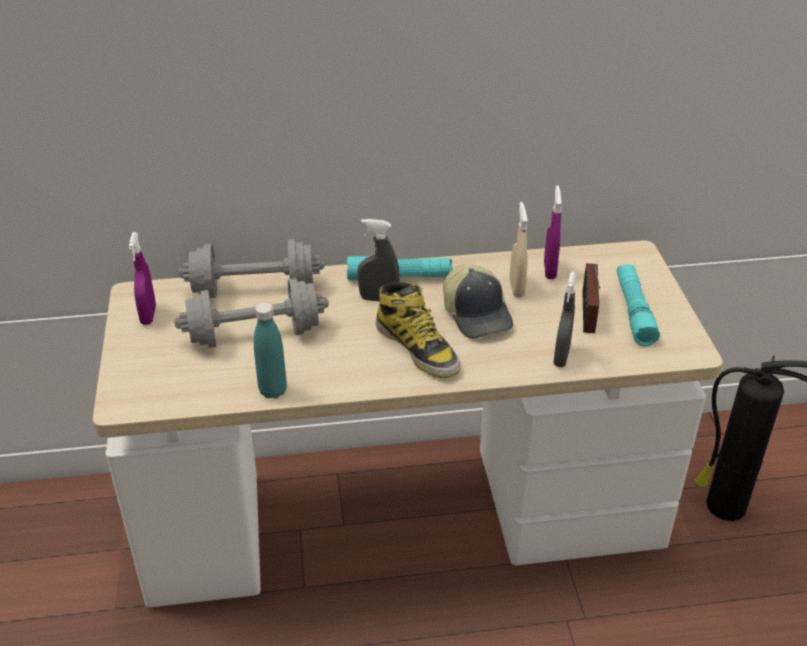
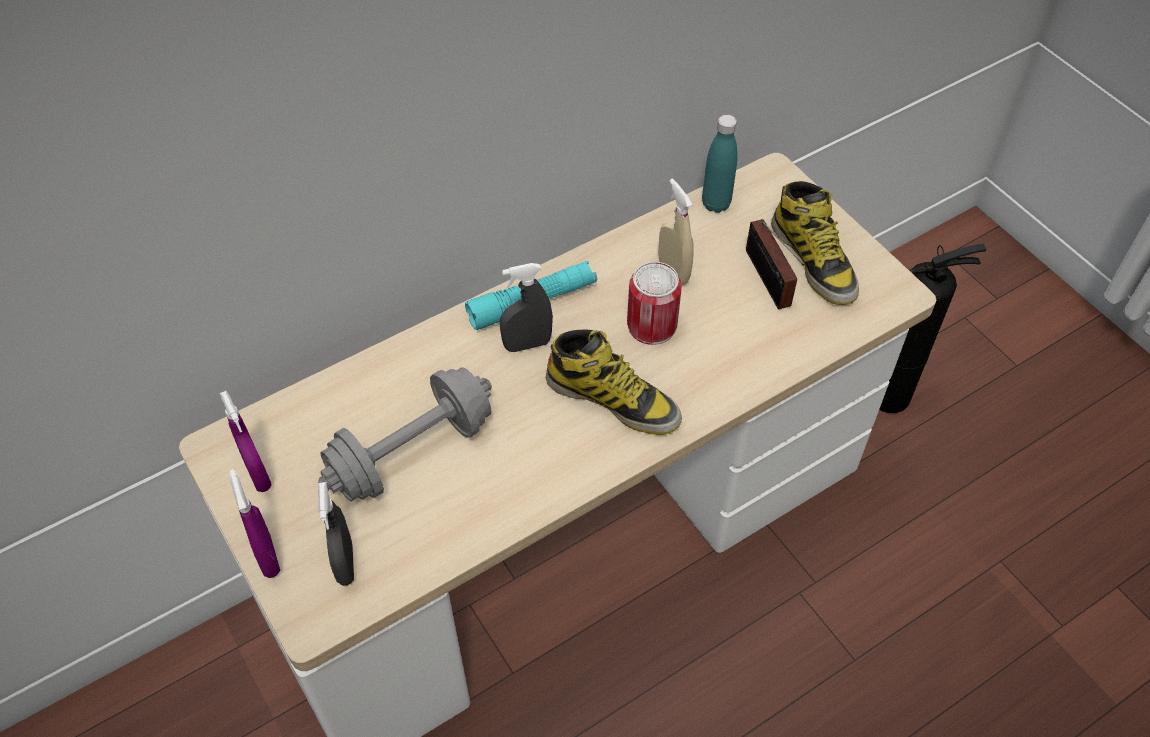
camera: 25 degrees left, 15 degrees up
(254, 290) = (368, 385): grey dumbbell -> none
(273, 391) = (484, 526): turquoise bottle -> turquoise bottle (716, 204)
(477, 314) = (652, 325): cap -> can
(549, 270) = (695, 233): purple spray bottle -> purple spray bottle (268, 557)
(561, 357) = (773, 352): grey spray bottle -> grey spray bottle (345, 564)
(634, 311) = (814, 260): turquoise flashlight -> boot

